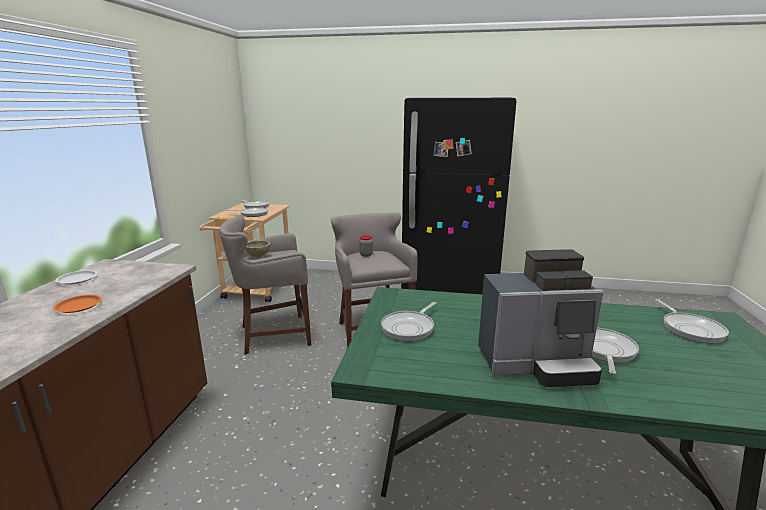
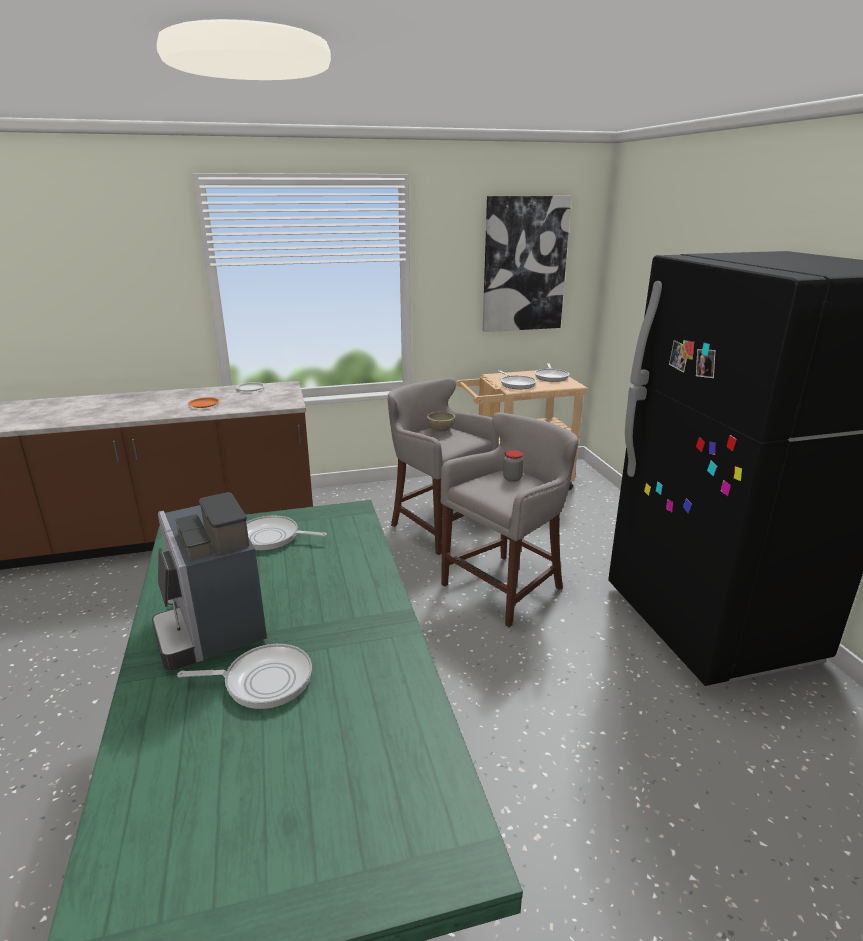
camera: 65 degrees right, 5 degrees up
(213, 125) = (524, 265): none -> picture
(690, 329) = (383, 789): frying pan -> none

